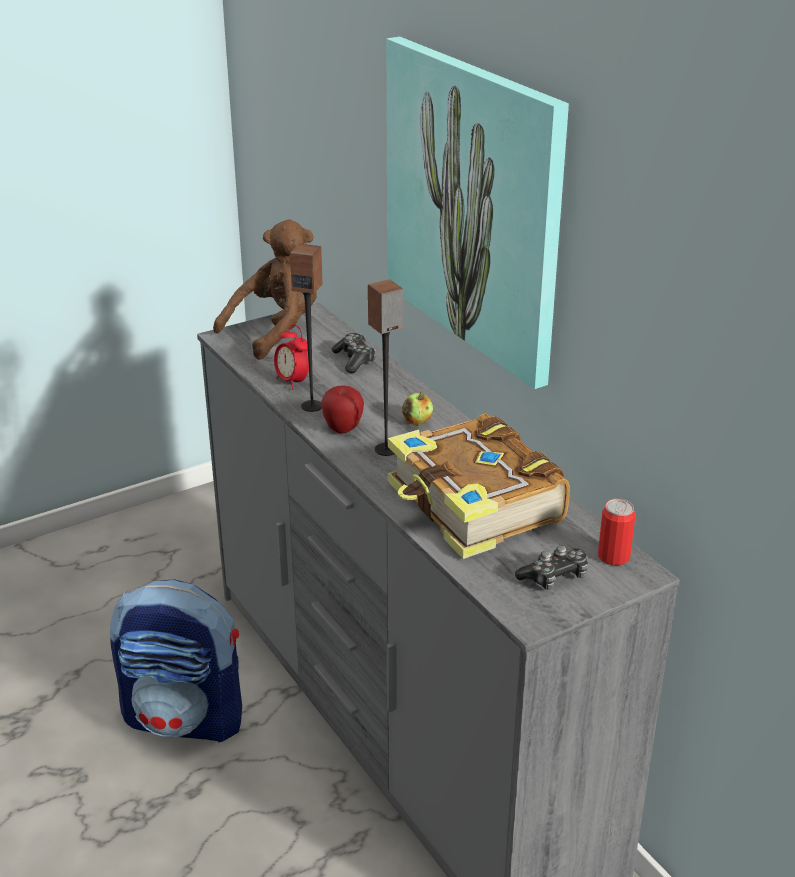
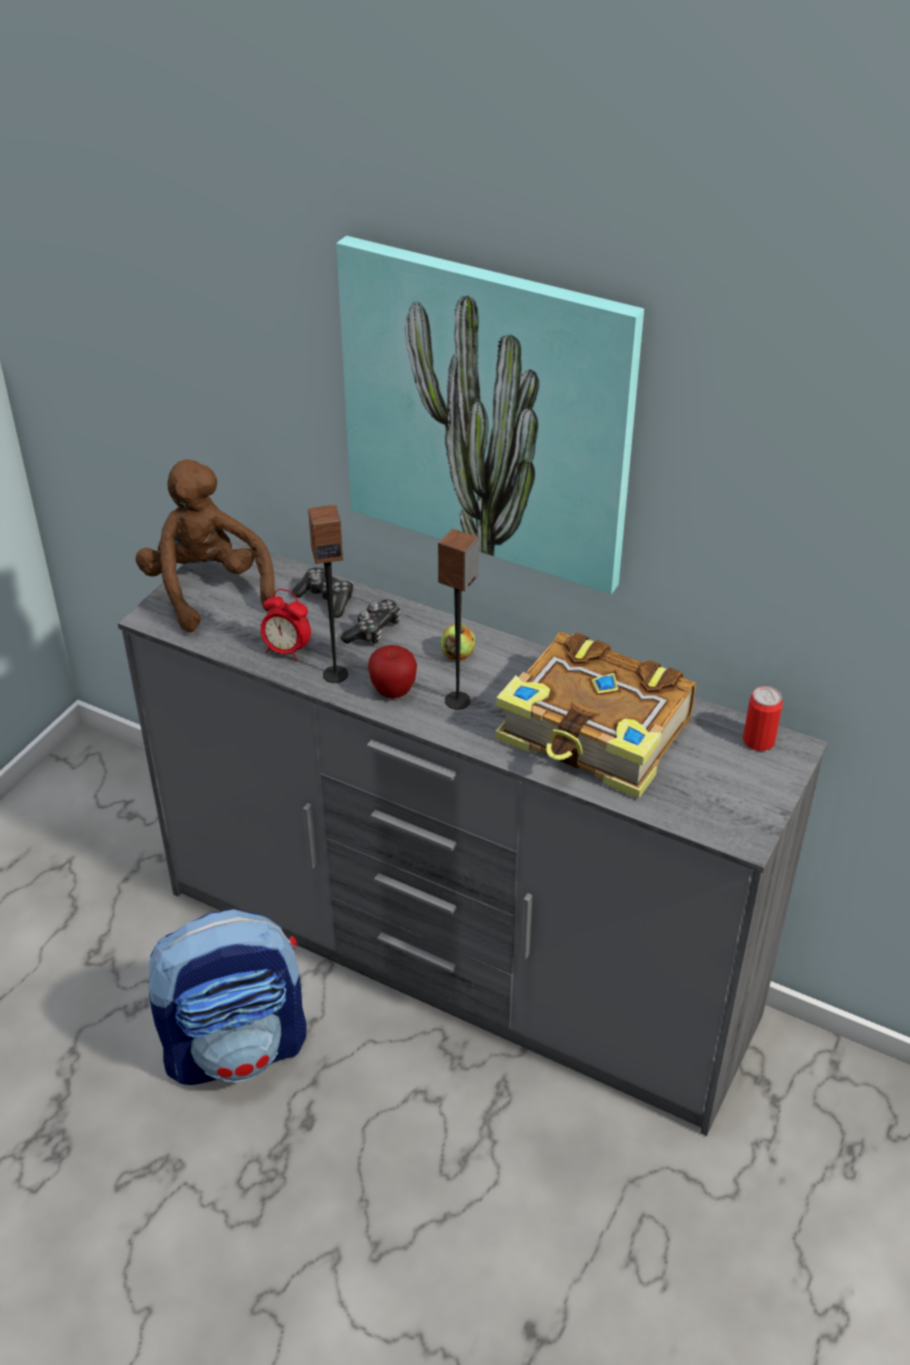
camera: 30 degrees left, 10 degrees up
(276, 331) = (207, 589): brown plush toy -> brown plush toy turned 45 degrees counterclockwise
(554, 577) = (729, 784): game controller -> game controller (373, 631)

